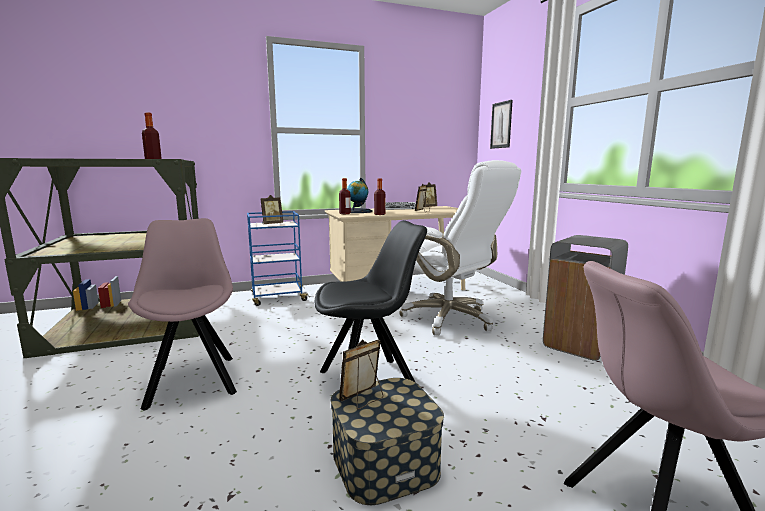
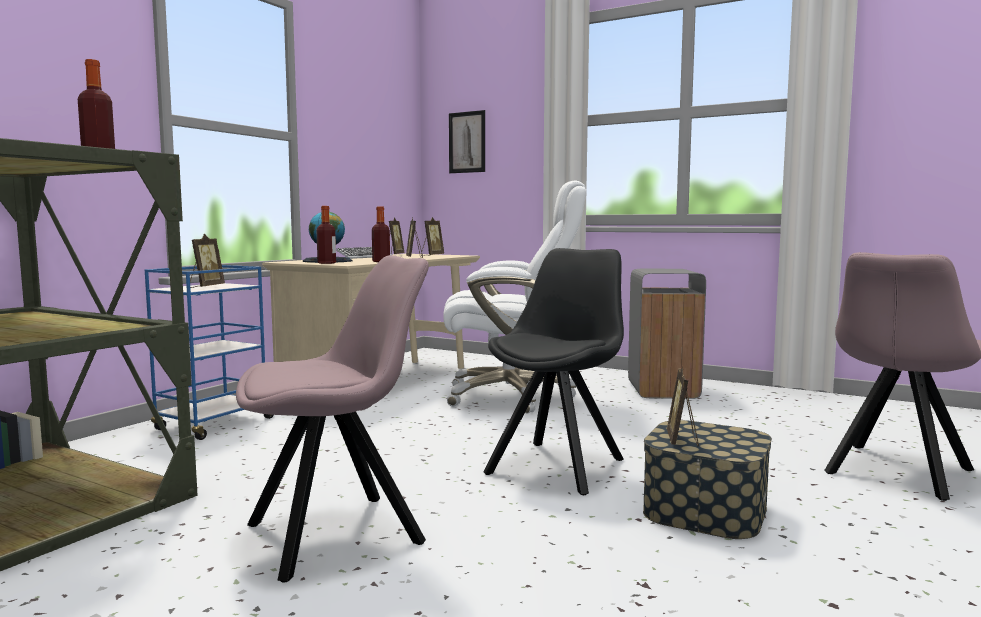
camera: 40 degrees left, 5 degrees down
(193, 381) = (337, 534): pink chair -> pink chair turned 120 degrees clockwise
(445, 209) = (431, 255): none -> picture frame

